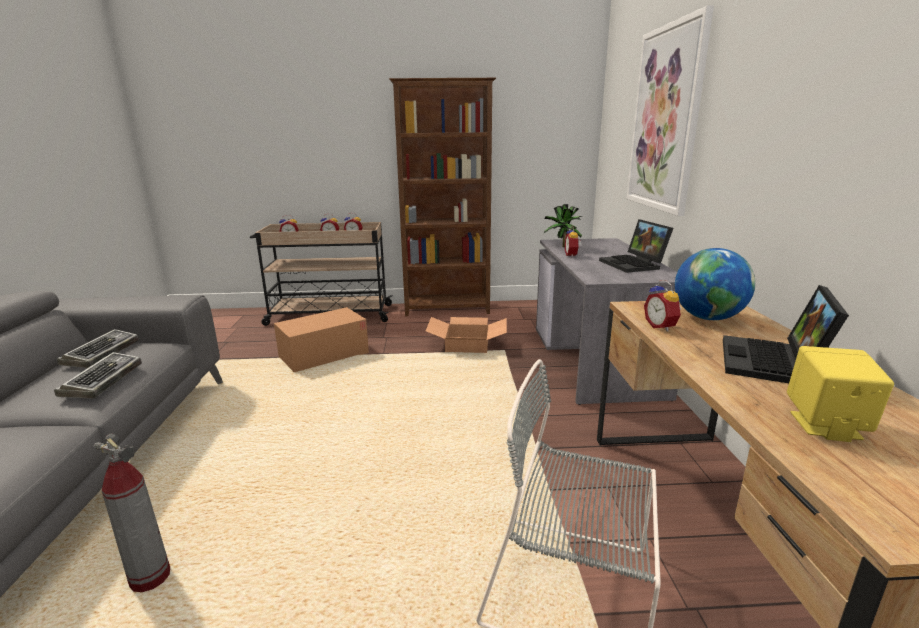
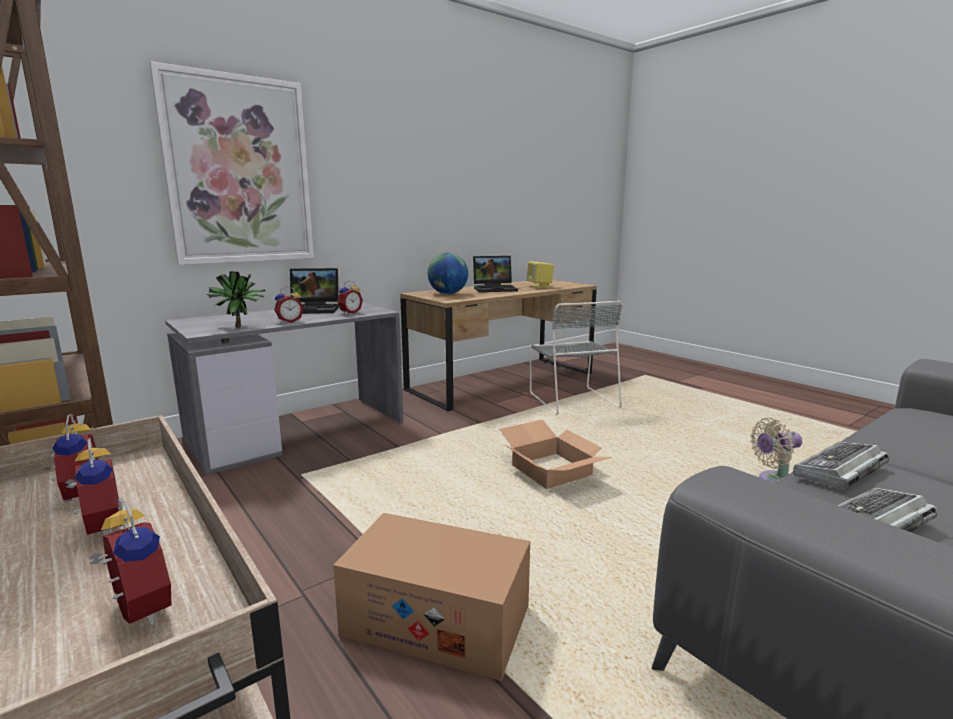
camera: 125 degrees left, 5 degrees down
(150, 578) = (775, 481): fire extinguisher -> beige fan
(468, 344) = (294, 503): cardboard box -> cardboard box (550, 471)
(634, 264) = (315, 309): laptop -> laptop turned 45 degrees clockwise
(661, 327) = (476, 296): alarm clock -> alarm clock (349, 313)

